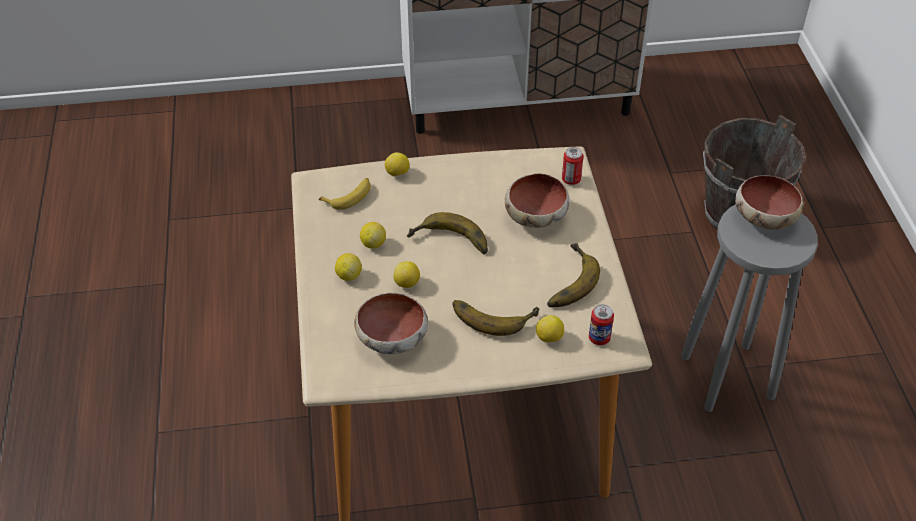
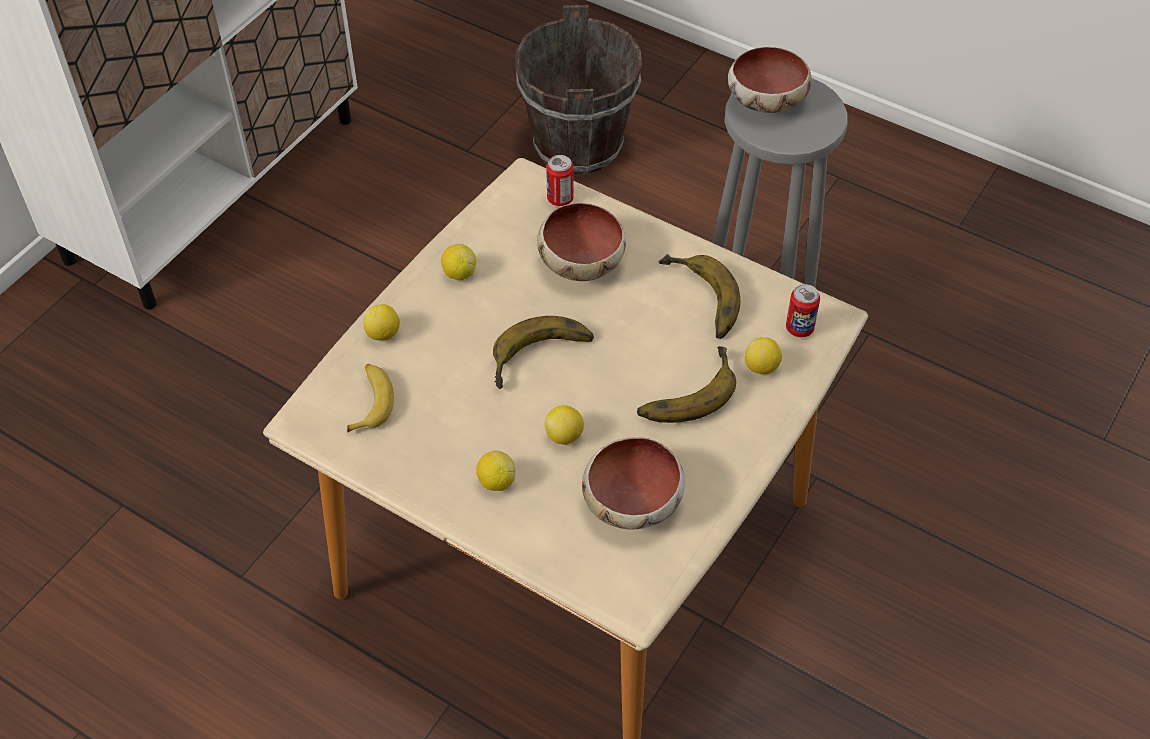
camera: 50 degrees left, 5 degrees up
(373, 243) = (470, 427): lemon -> lemon (459, 273)

